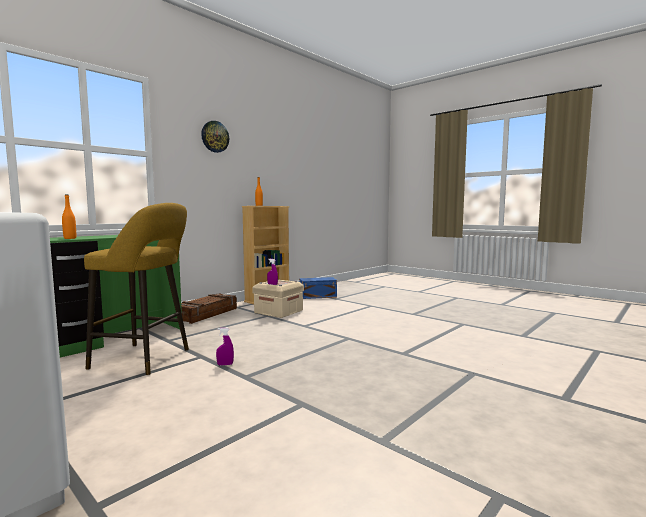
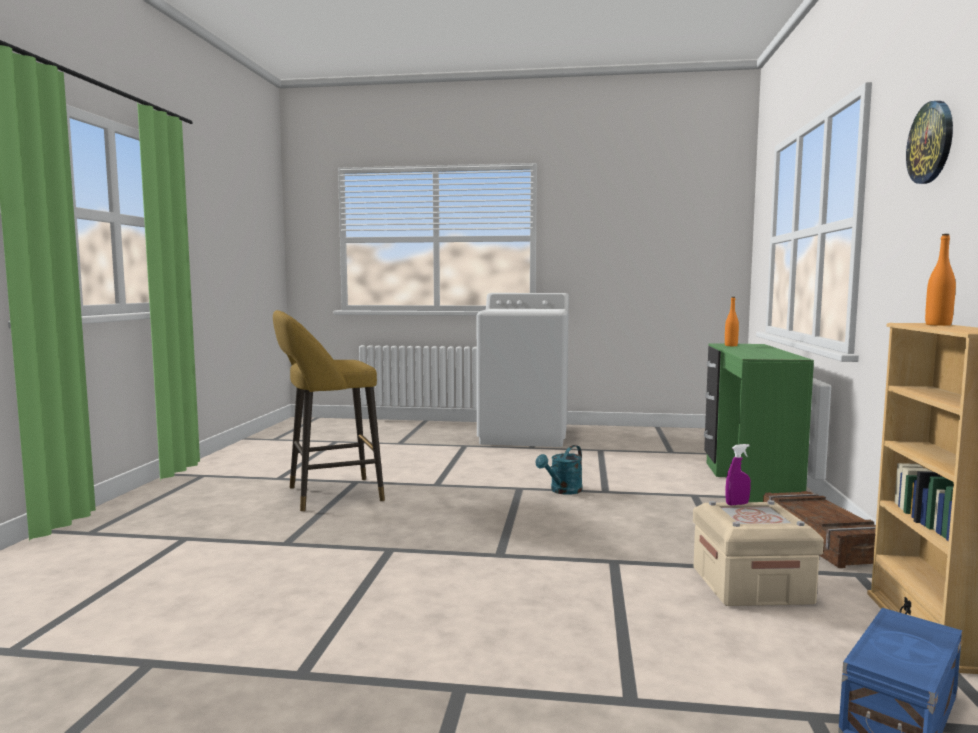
camera: 145 degrees right, 0 degrees up
(145, 359) = (642, 479): yellow stool -> yellow stool (328, 495)
(225, 364) = (562, 491): purple spray bottle -> turquoise watering can

